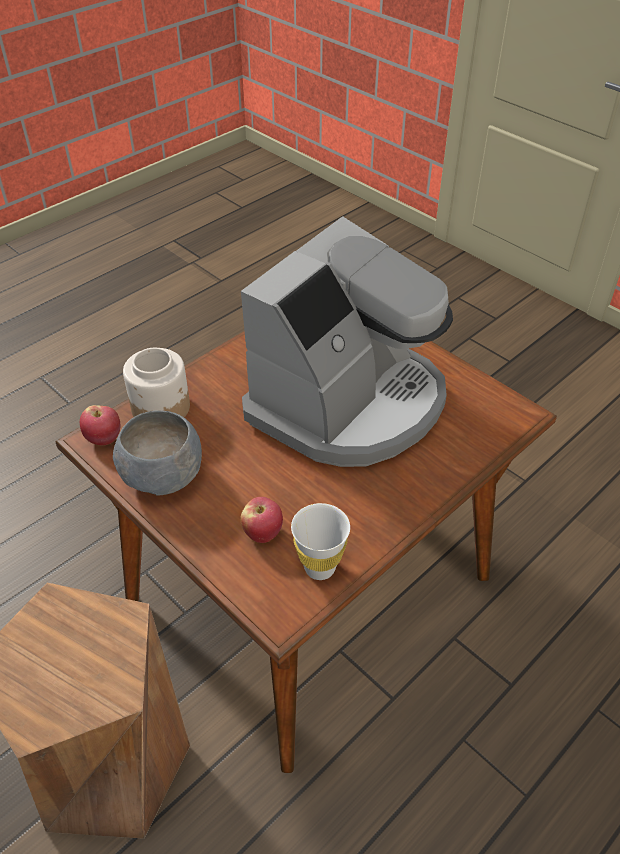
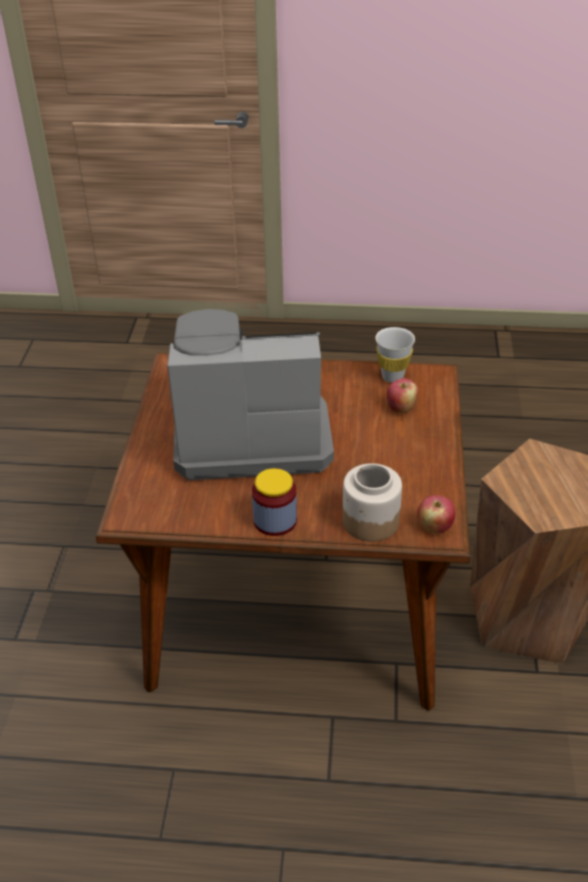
camera: 130 degrees left, 5 degrees down
(162, 474) = (421, 476): grey bowl -> none
(231, 360) = (275, 520): none -> jar

